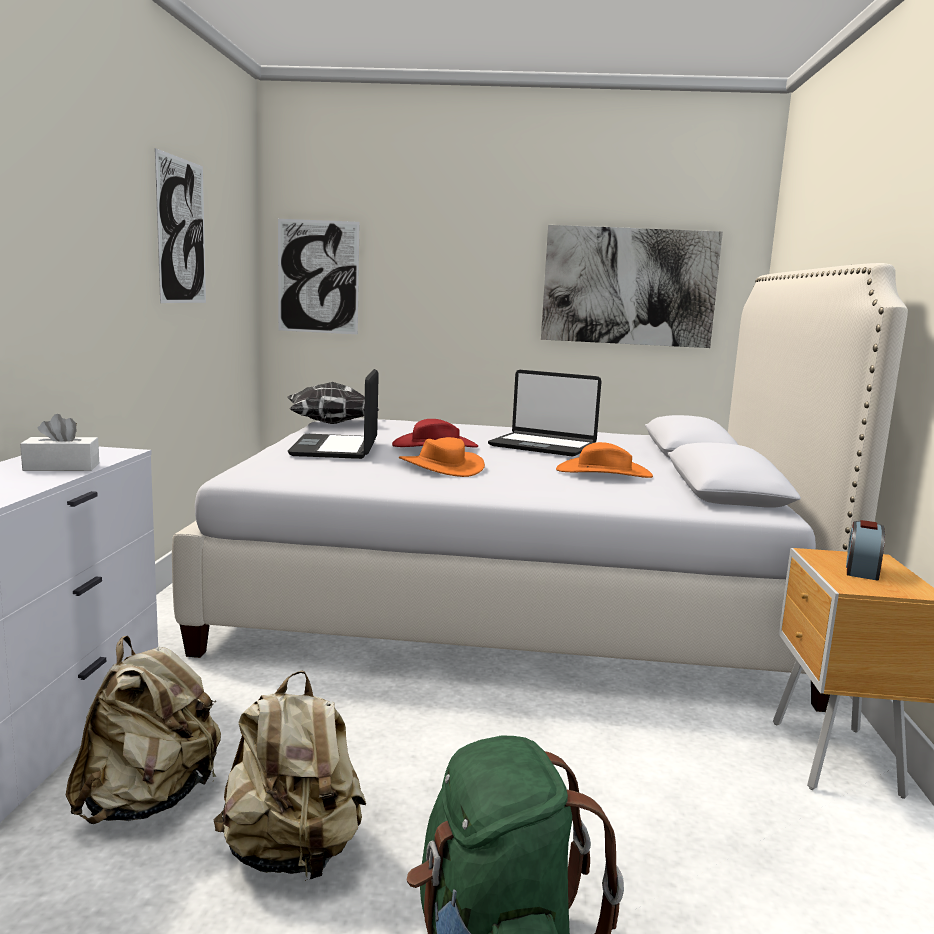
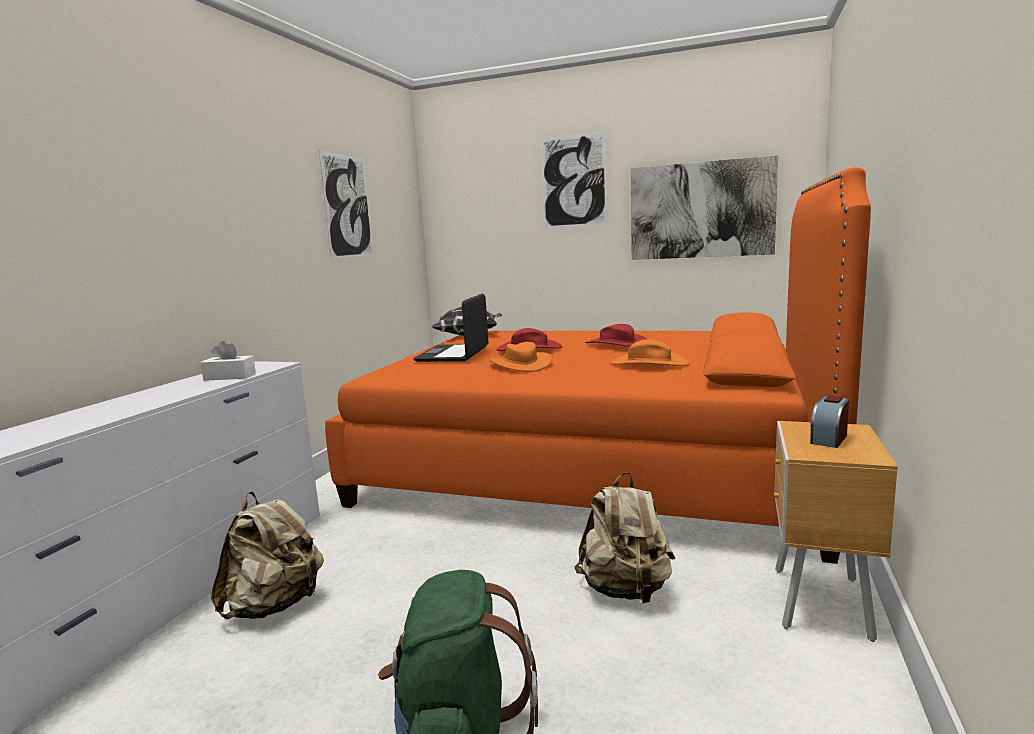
camera: 15 degrees right, 0 degrees up
(292, 853) = (350, 649): beige backpack -> beige backpack (625, 590)
(318, 277) = (463, 228): picture -> picture (573, 181)
(511, 599) = (596, 465): white bed -> orange bed
(543, 446) = (617, 344): laptop -> red hat

